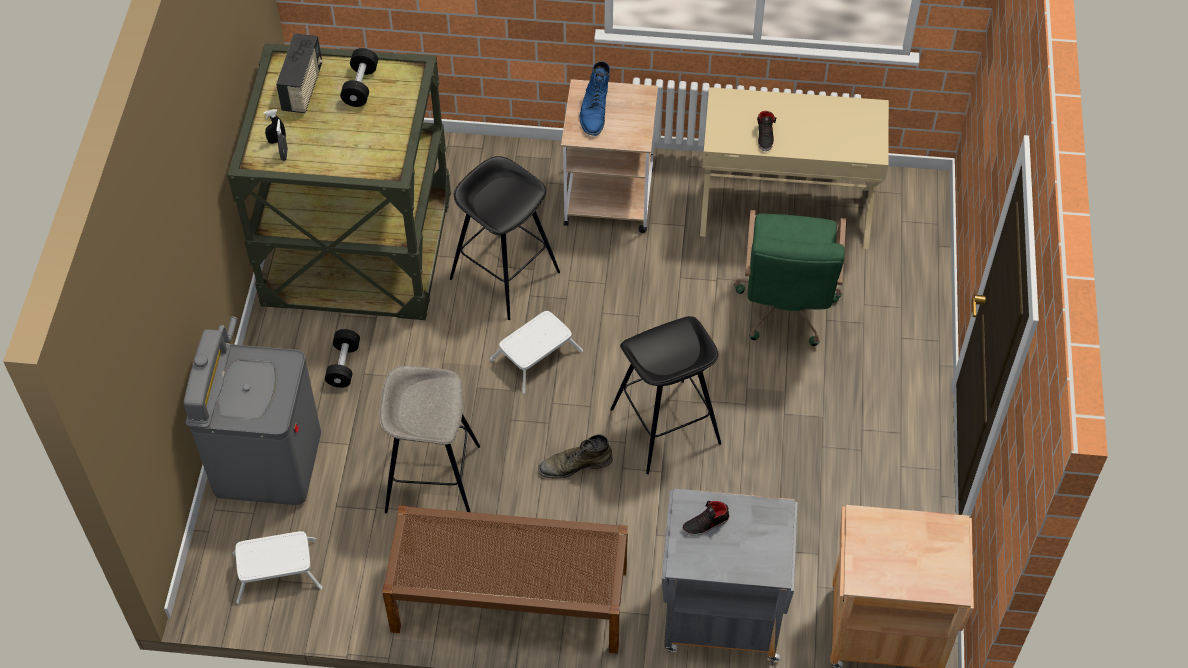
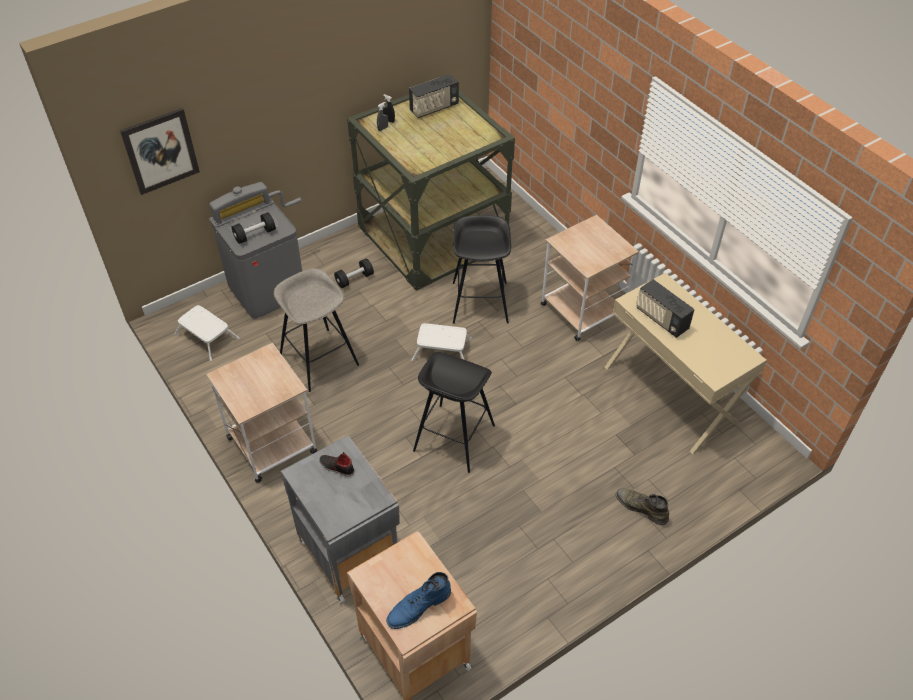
camera: 50 degrees right, 5 degrees down
(135, 378) = (160, 151): none -> picture
(360, 86) = (460, 126): black dumbbell -> black dumbbell (255, 234)
(509, 600) = (271, 443): brown bench -> beige cart
(575, 465) = (387, 414): green boot -> green boot (641, 508)
(594, 111) = (586, 237): blue boot -> blue boot (418, 607)
(765, 136) = (661, 319): black shoe -> radio
(785, 313) = (596, 443): green office chair -> none

